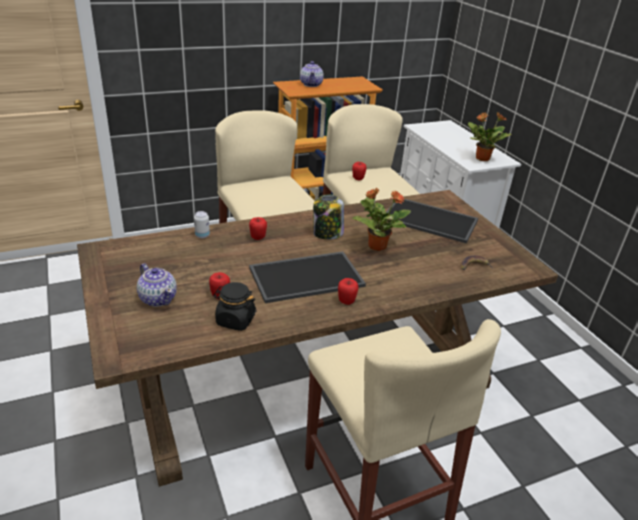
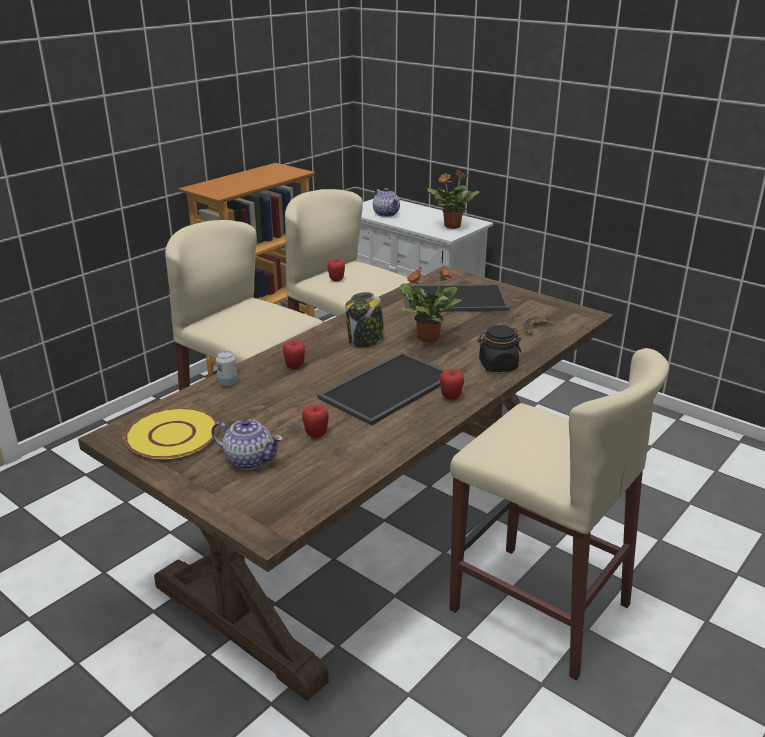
camera: 25 degrees left, 5 degrees down
(130, 262) = (172, 435): none -> yellow plate
(235, 320) = (357, 451): black jar -> black jar (497, 366)
(311, 84) = (229, 182): teapot -> teapot (386, 214)

